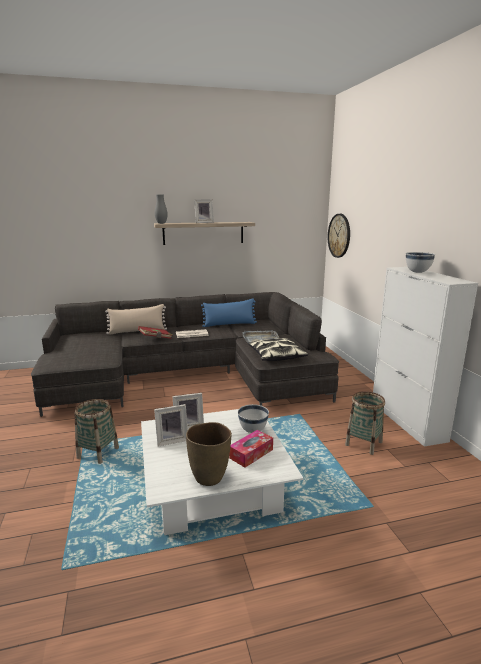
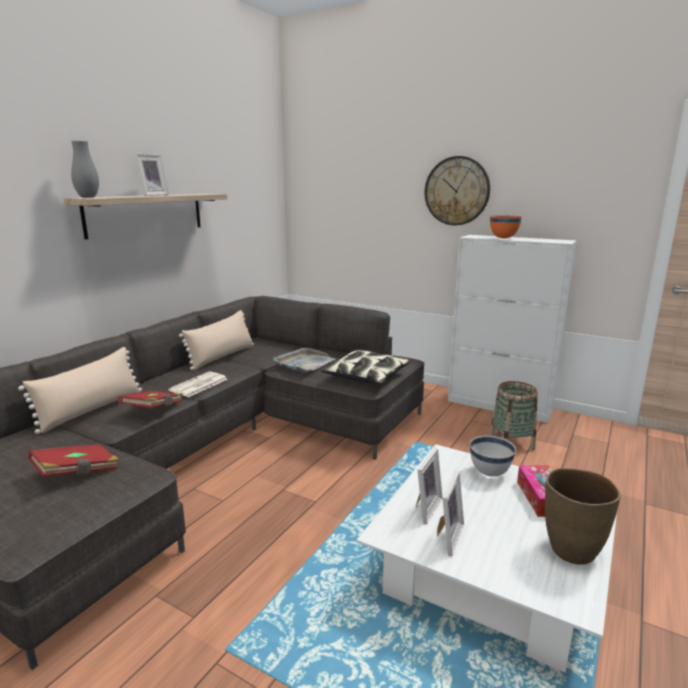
camera: 45 degrees left, 0 degrees up
(92, 351) = (77, 473): none -> red book
(98, 453) = (280, 645): basket -> none
(229, 324) = (222, 356): blue pillow -> beige pillow
(339, 235) = (316, 209): wall clock -> wall clock (456, 191)
(417, 272) = (503, 238): white bowl -> orange bowl

